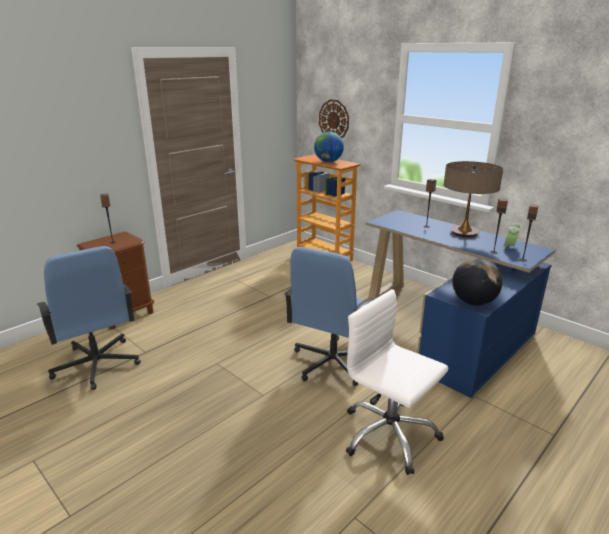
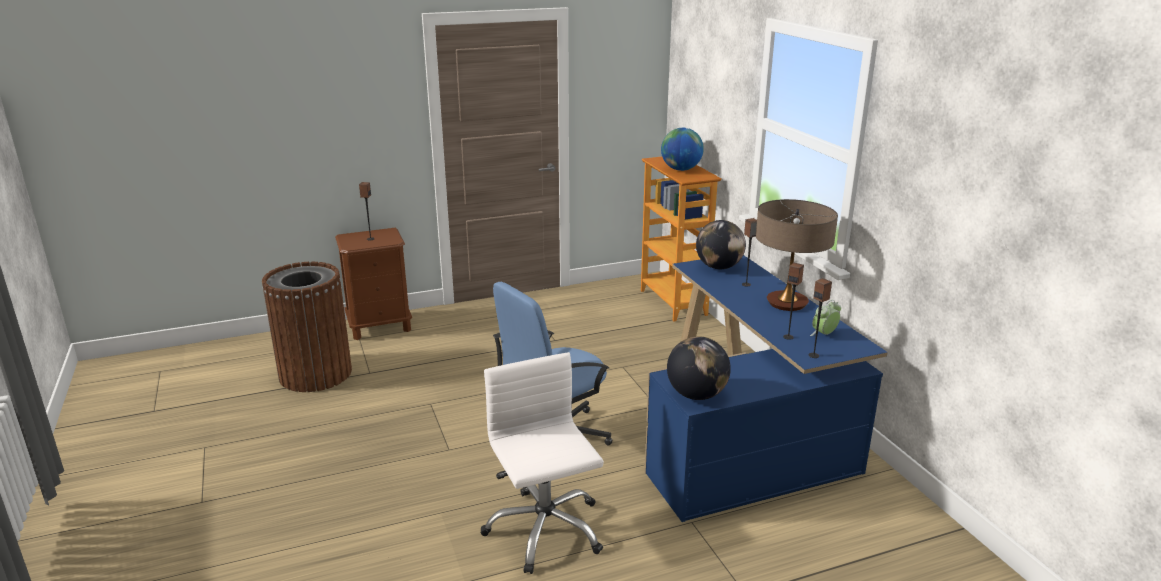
camera: 25 degrees right, 0 degrees up
(97, 365) = (315, 374): blue office chair -> brown trash can
(334, 120) = (700, 111): wall clock -> none
(396, 219) = (719, 267): none -> globe

